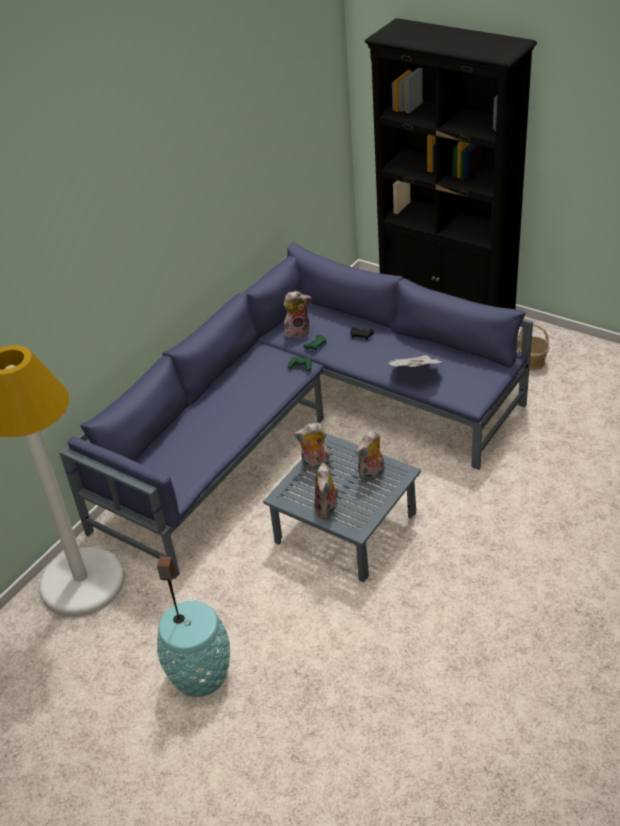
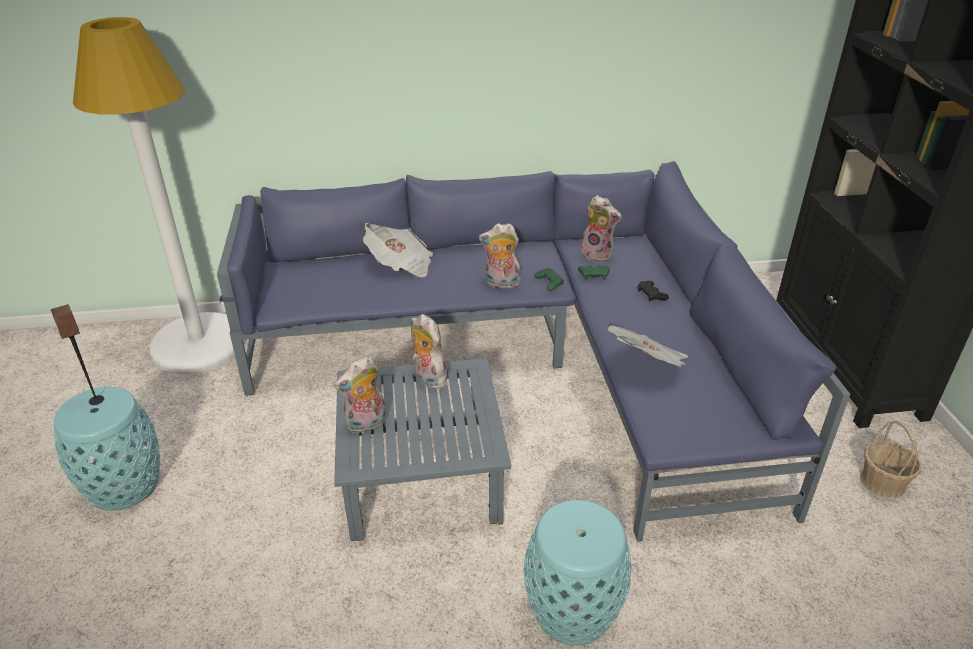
camera: 45 degrees right, 5 degrees down
(200, 417) = (400, 264): none -> newspaper
(372, 475) = (457, 429): plush toy -> plush toy (500, 284)
(495, 518) = (573, 611): none -> turquoise stool

